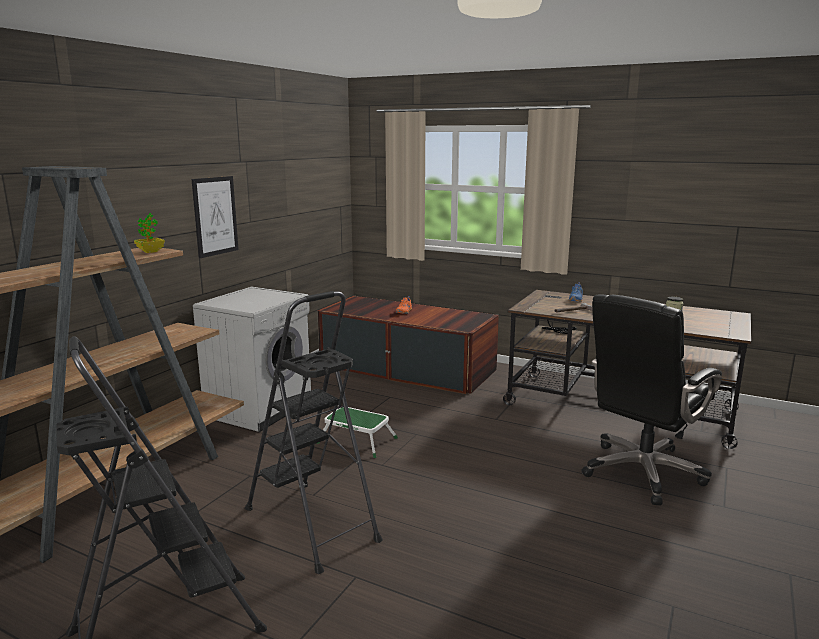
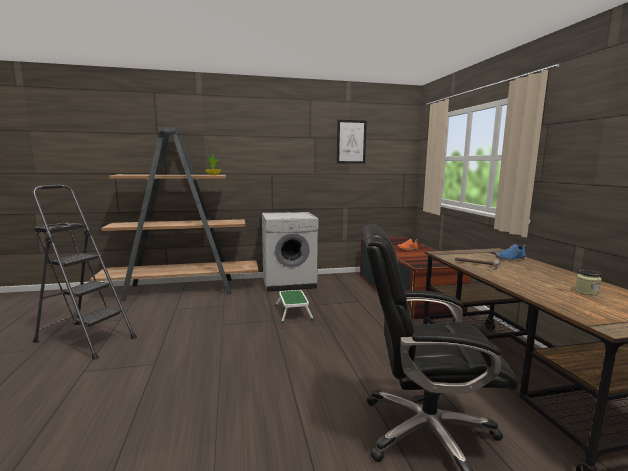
camera: 50 degrees right, 5 degrees down
(215, 216) = (285, 166): picture -> picture (351, 142)
(311, 524) = (194, 335): step ladder -> none

